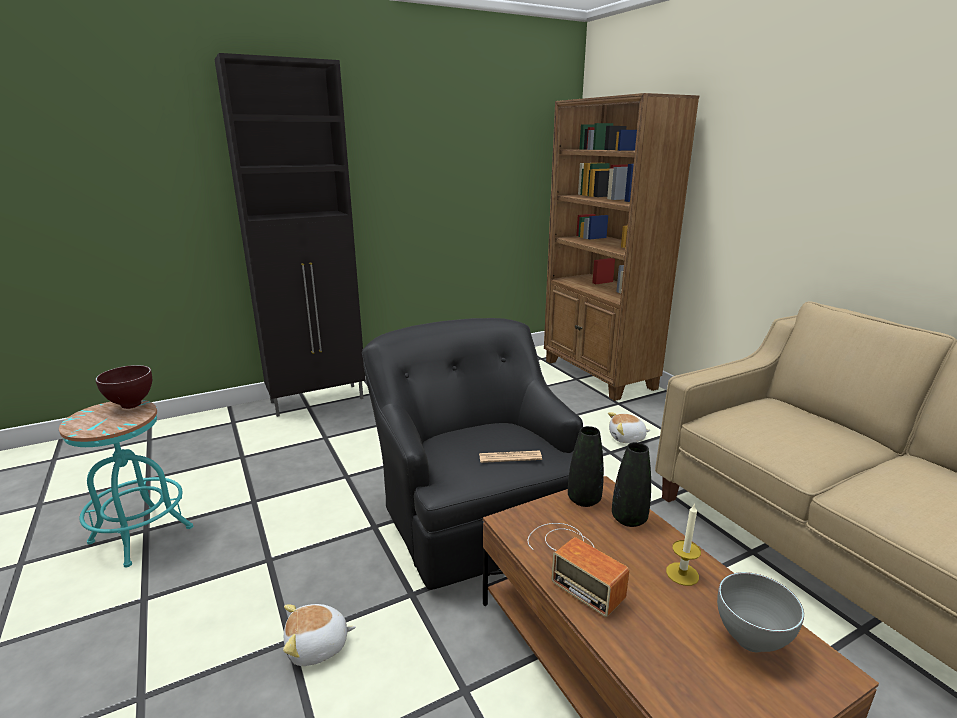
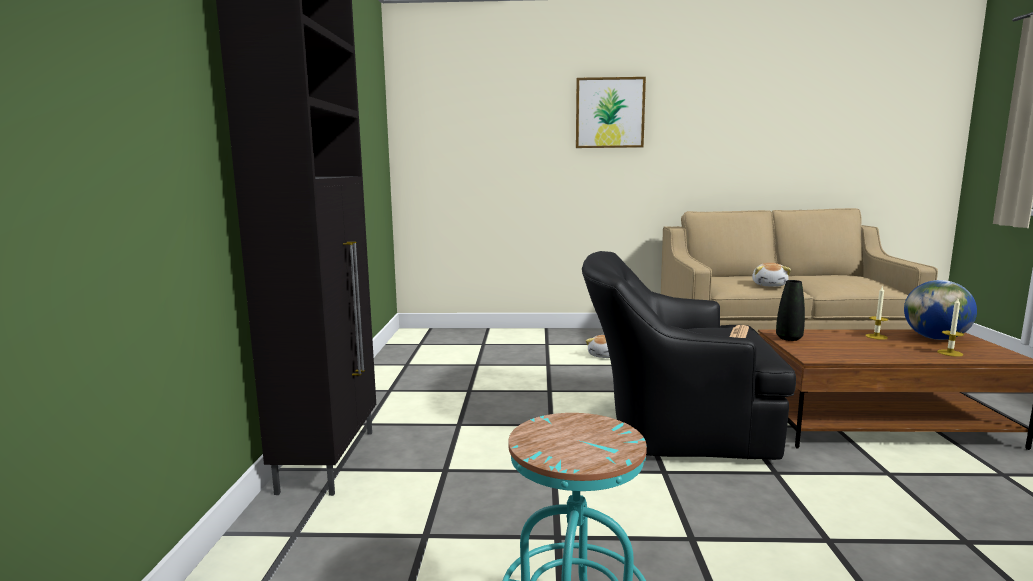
camera: 60 degrees left, 10 degrees down
(132, 405) = (547, 425): brown bowl -> none
(317, 647) = (838, 526): plush toy -> plush toy (769, 285)
(573, 561) = (863, 352): radio -> none
(598, 375) = (488, 336): brown bookcase -> none
(629, 519) = (816, 334): black vase -> none
(661, 654) = (950, 353): none -> candle
(752, 643) = (935, 338): grey bowl -> globe
(771, 141) = (609, 113): none -> picture

